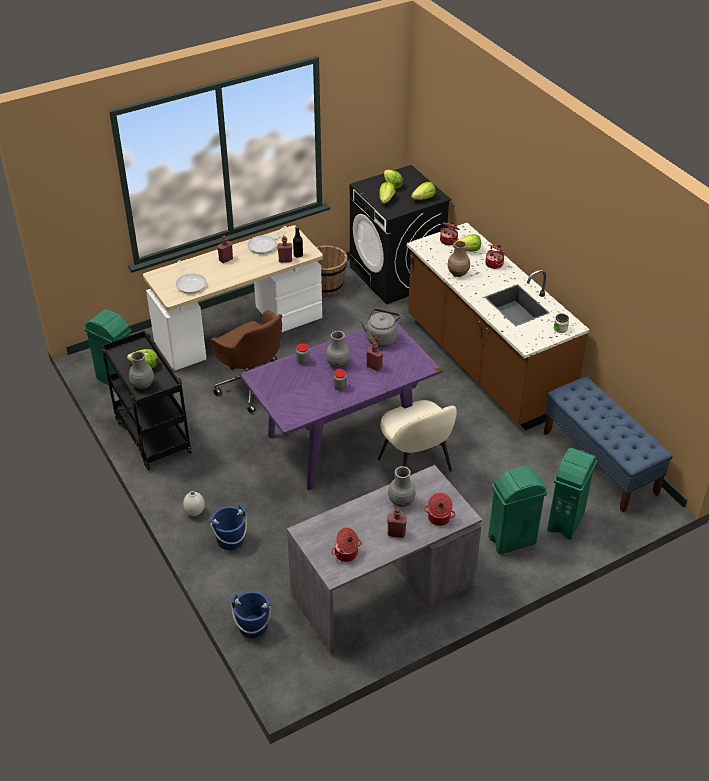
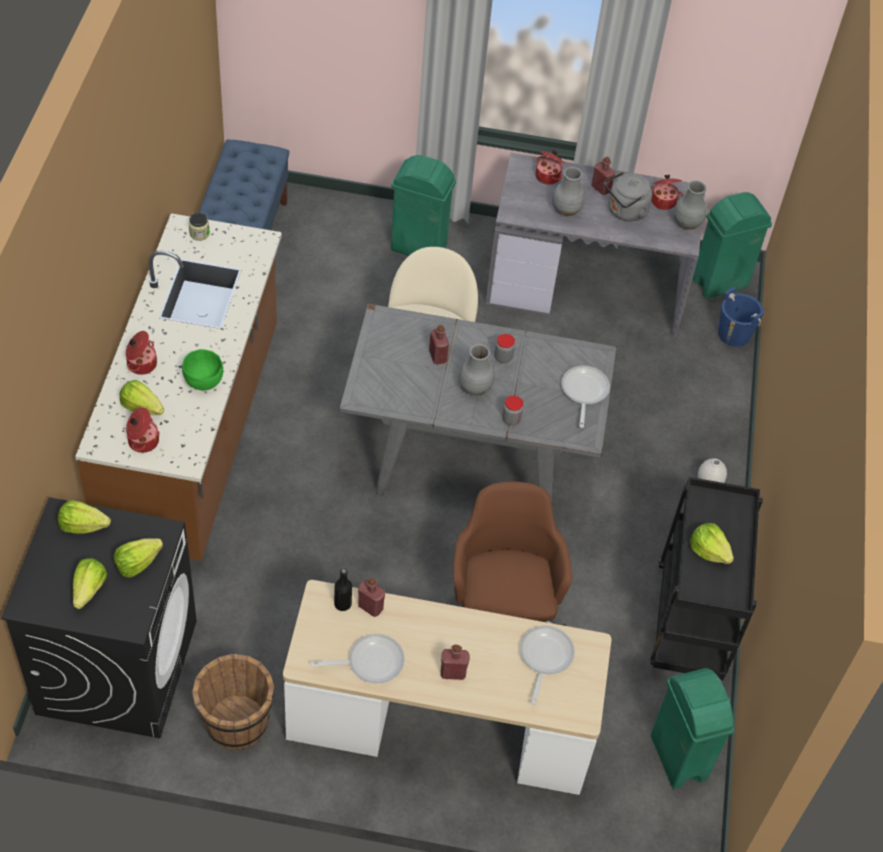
camera: 145 degrees left, 10 degrees up
(143, 385) = (731, 521): grey vase -> grey vase (687, 223)
(230, 539) = (693, 428): blue bucket -> none
(278, 396) = (583, 392): none -> frying pan
(342, 440) = (470, 459): purple dining table -> grey dining table
(381, 338) = (386, 387): grey kettle -> grey kettle (625, 212)
(457, 273) = (204, 382): brown vase -> green bowl
(566, 521) = (348, 229): green trash can -> green trash can (719, 283)

